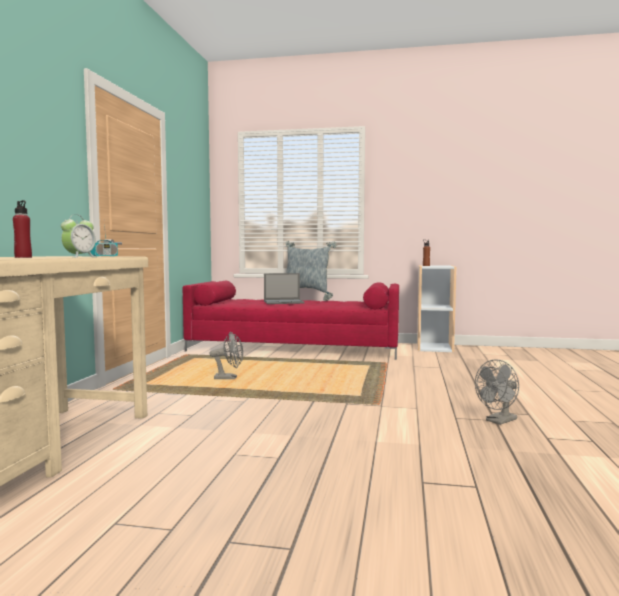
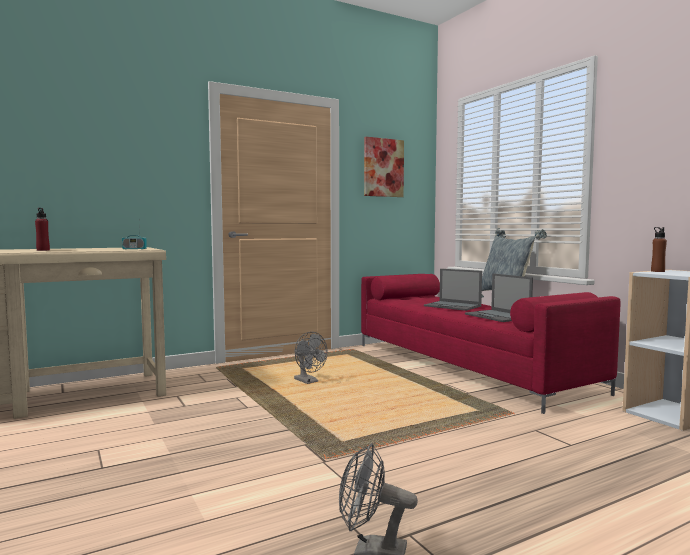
camera: 50 degrees right, 0 degrees up
(79, 257) = (76, 250): alarm clock -> none
(187, 183) = (383, 167): none -> picture
(336, 304) = (498, 316): none -> laptop

